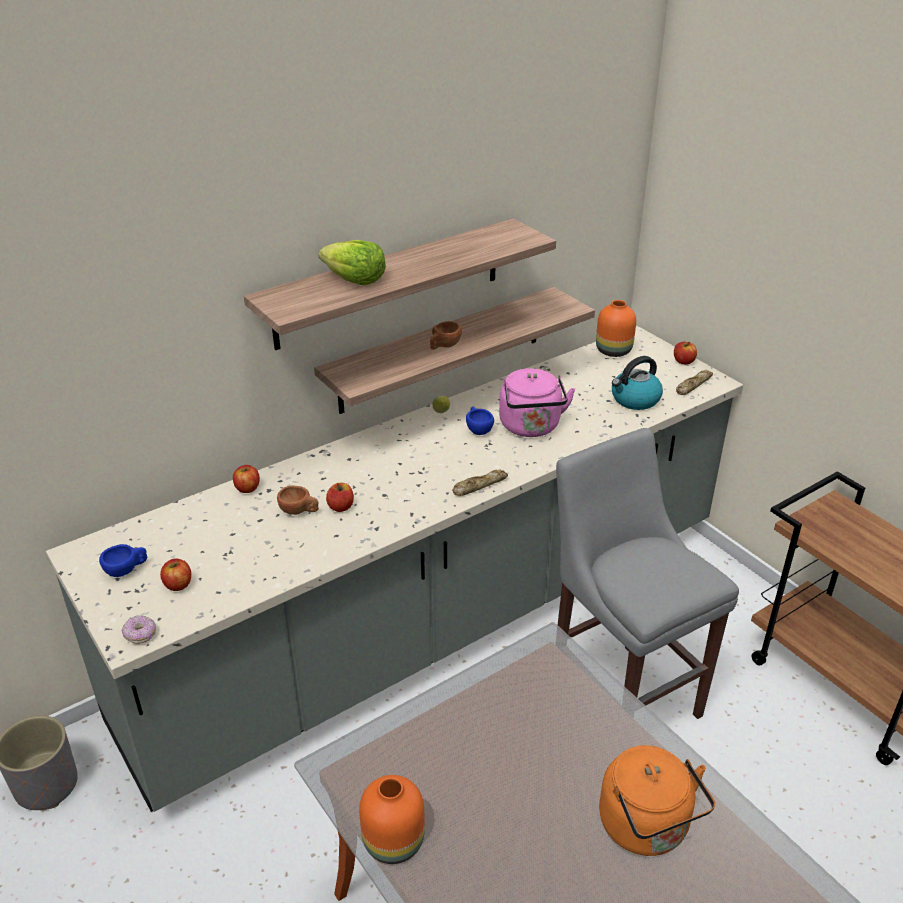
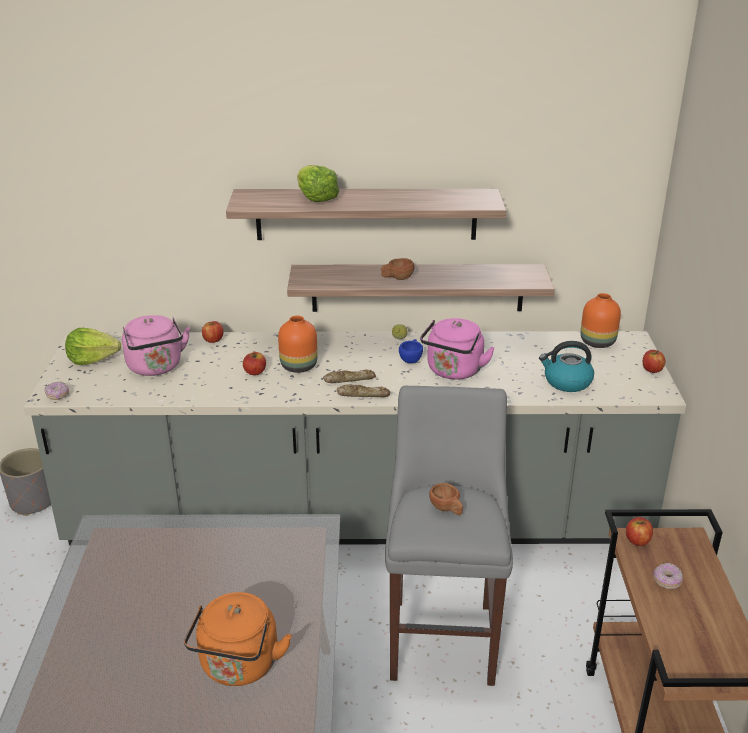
camera: 35 degrees right, 5 degrees down
(126, 570) = (93, 358): blue cup -> lettuce
(178, 584) = (108, 377): apple -> apple (637, 540)
(222, 548) = (156, 368): none -> pink kettle
(299, 511) = (226, 365): brown cup -> brown cup (447, 509)
(393, 843) = (80, 585): orange vase -> orange vase (298, 366)
(693, 385) = (635, 389): bread -> bread (349, 379)
(862, 549) = (666, 581): none -> donut

